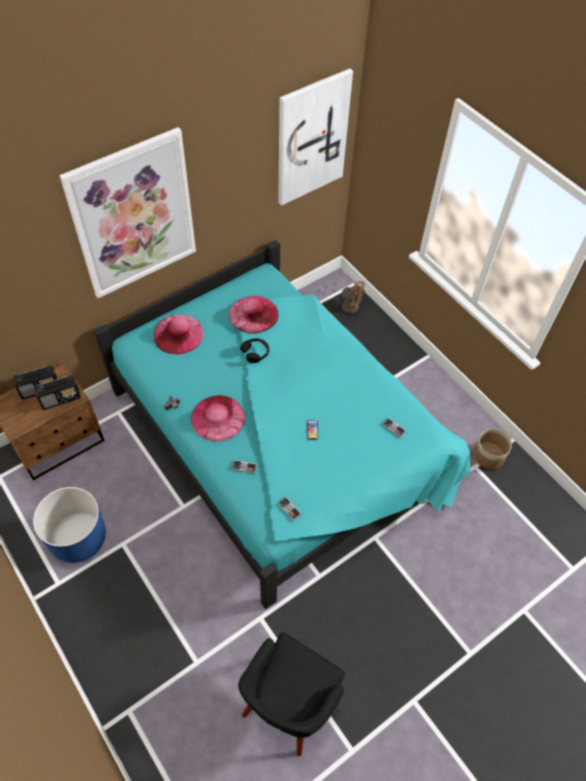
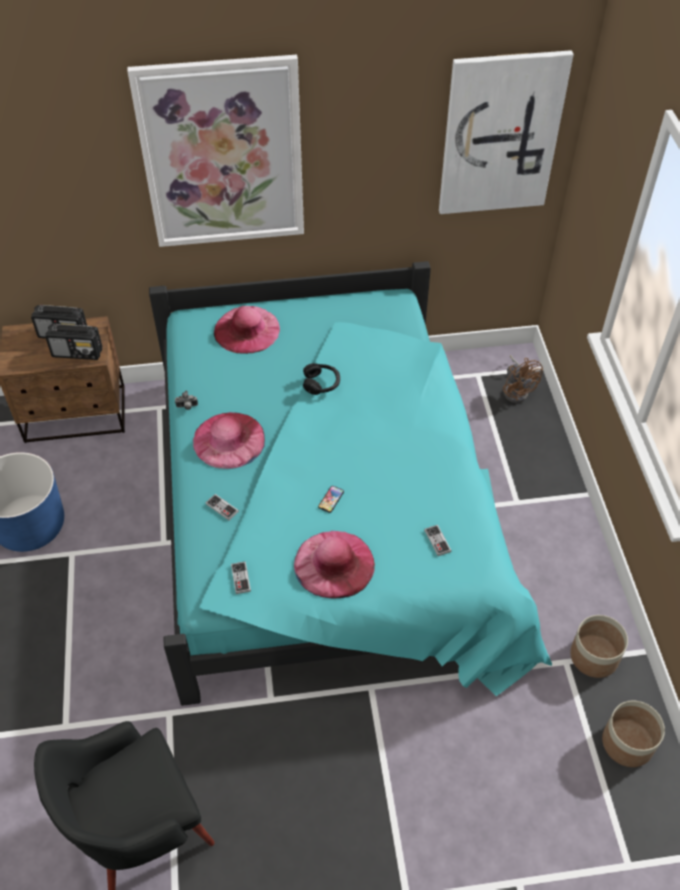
camera: 30 degrees right, 5 degrees down
(253, 314) = (348, 339): pink hat -> pink hat (334, 564)
(534, 499) = (627, 743): none -> planter

